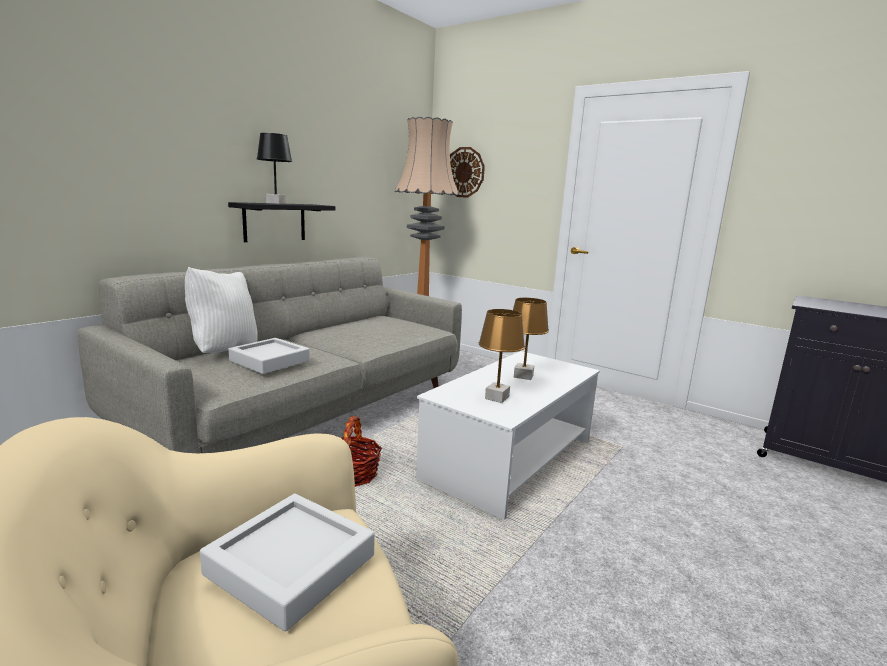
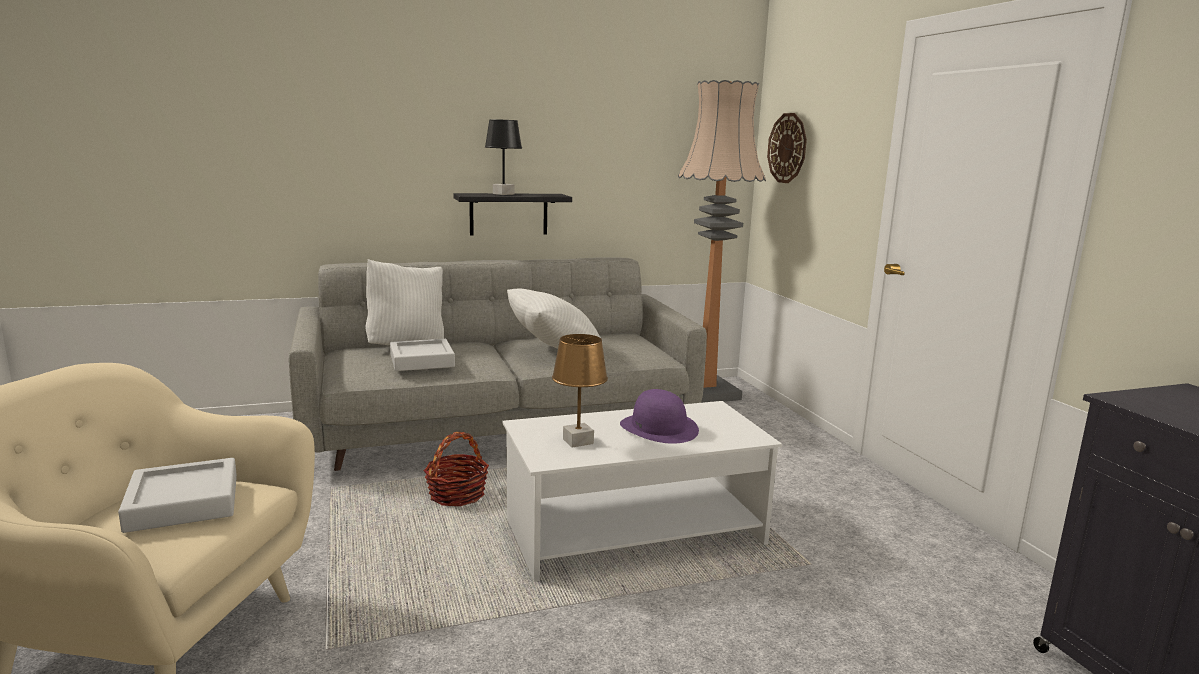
camera: 35 degrees right, 0 degrees up
(357, 334) = (552, 349): none -> white pillow
(523, 376) = (659, 428): brown table lamp -> purple hat

